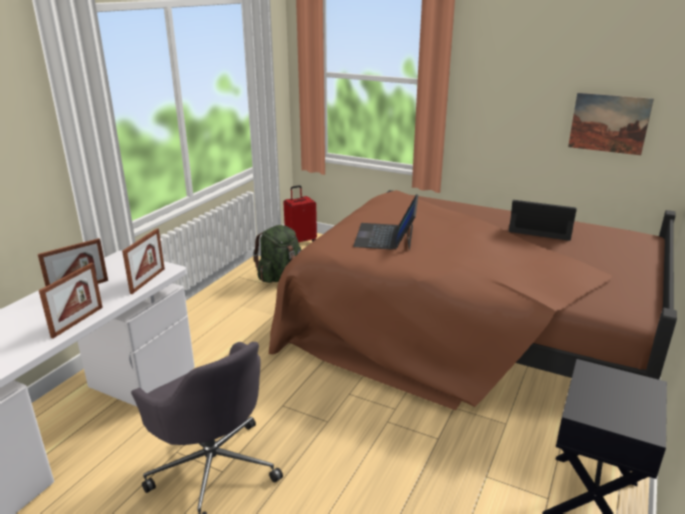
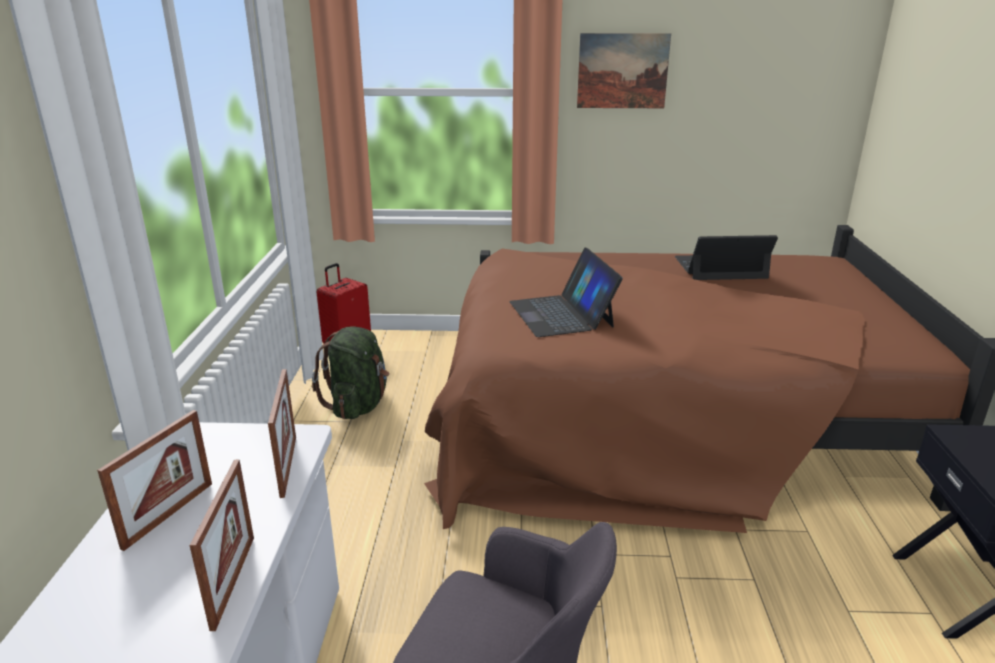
camera: 25 degrees left, 0 degrees up
(609, 123) = (761, 127): picture -> picture (622, 71)

